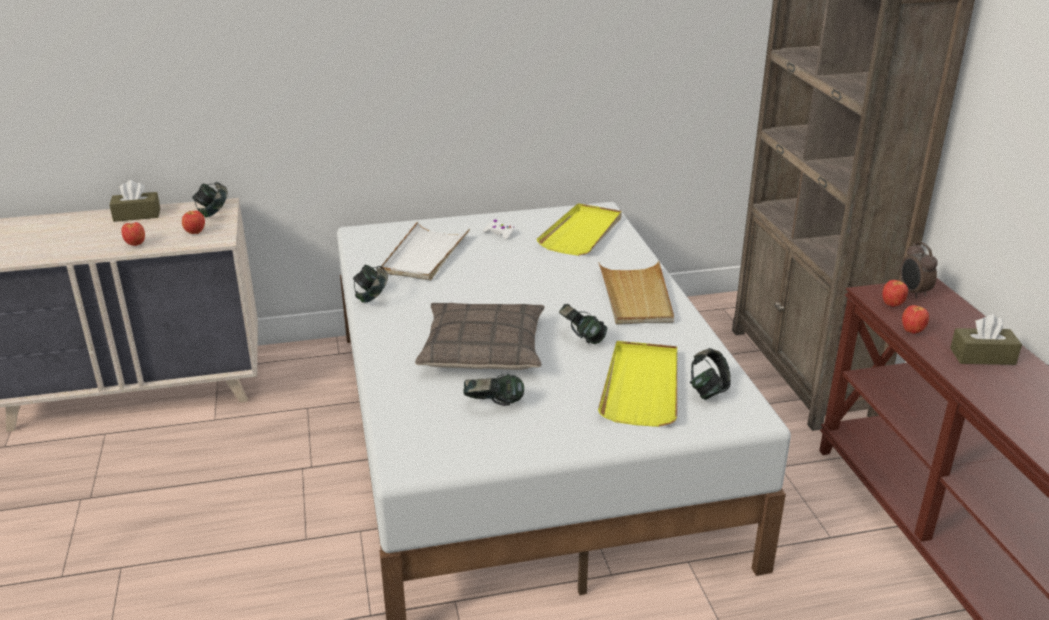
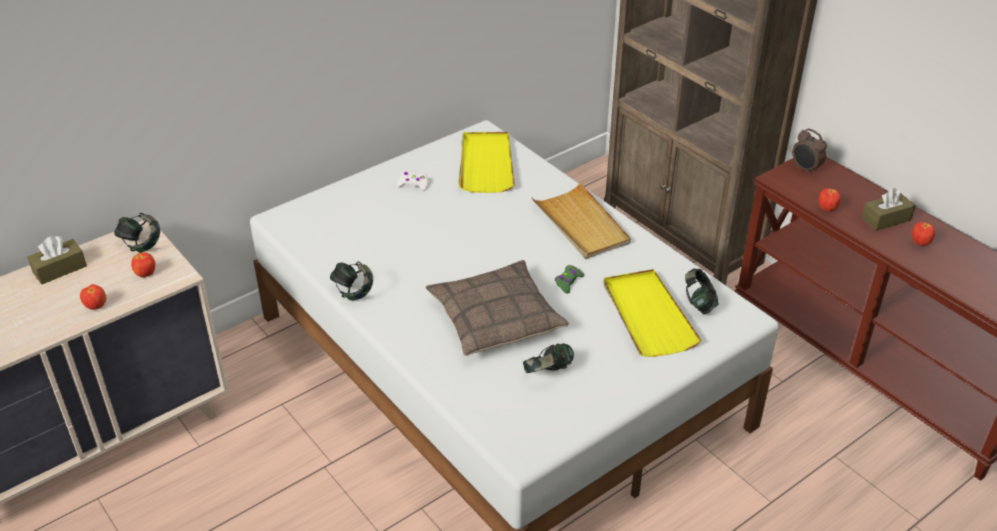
camera: 25 degrees left, 10 degrees up
(425, 255) = (364, 229): white tray -> none
(581, 338) = (568, 282): headphones -> green game controller
(891, 304) = (798, 186): apple -> apple (919, 243)

